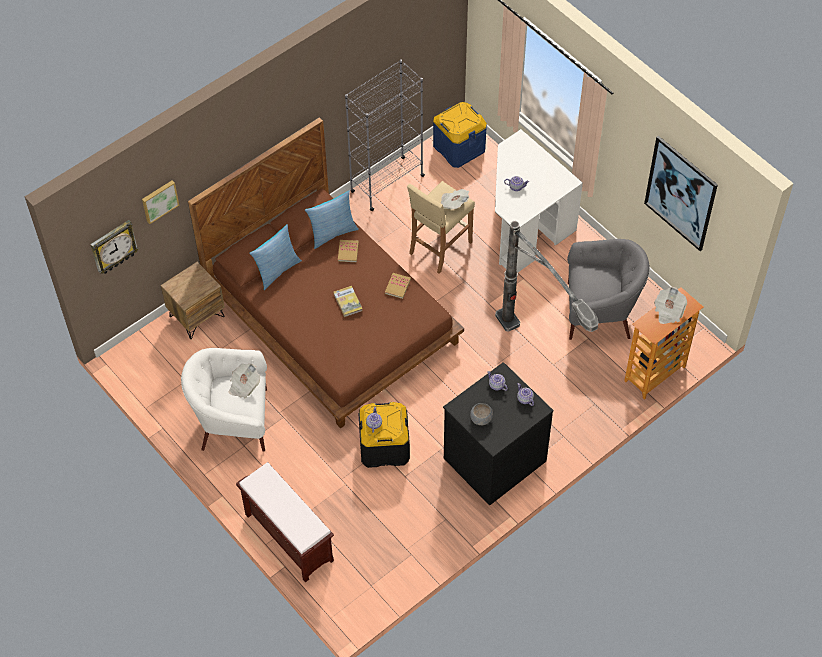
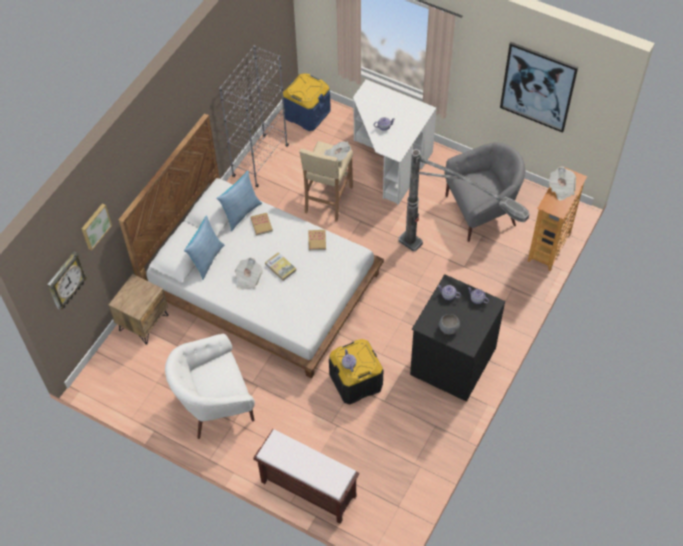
camera: 20 degrees left, 0 degrees up
(244, 385) = (221, 368): newspaper -> newspaper (248, 279)
(333, 316) = (263, 285): brown bed -> white bed

